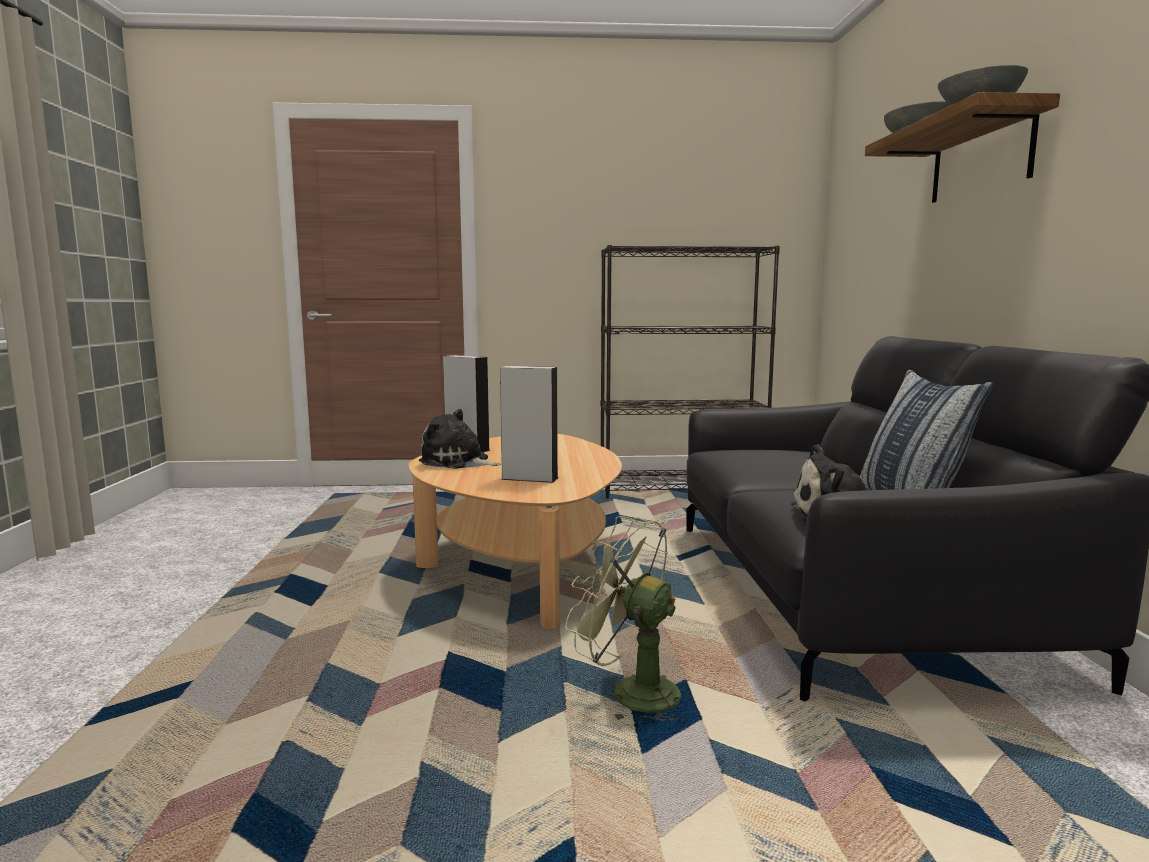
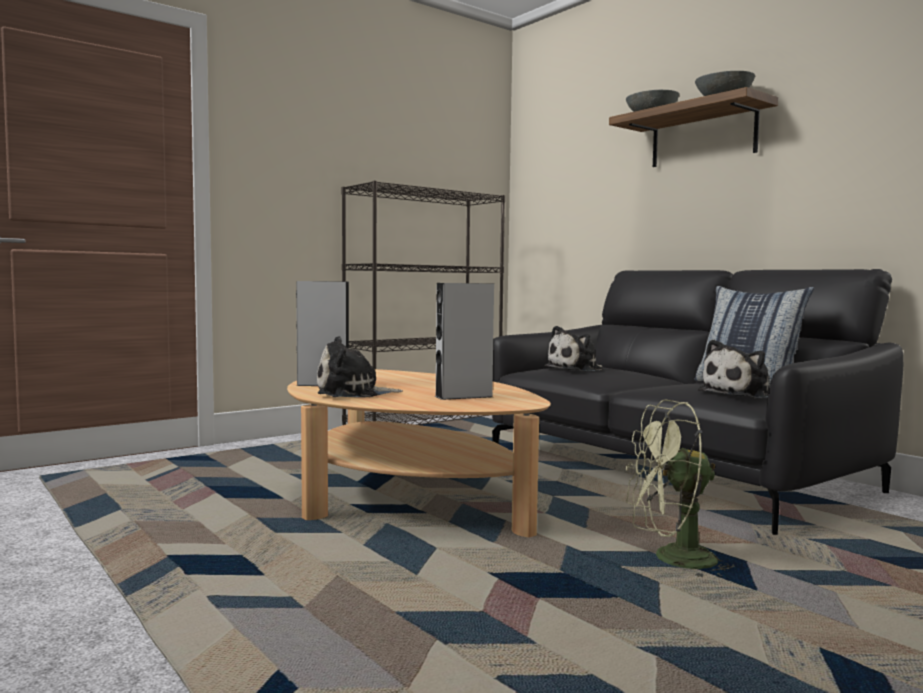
camera: 35 degrees left, 5 degrees down
(758, 455) = (576, 369): none -> plush toy

